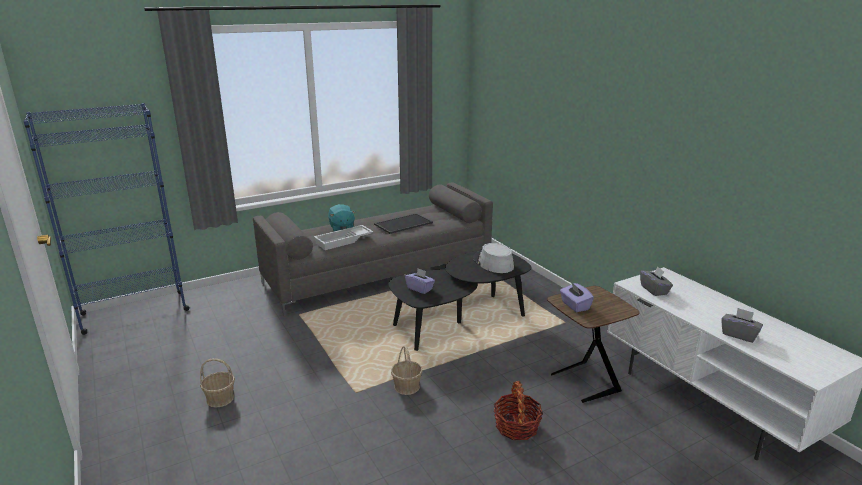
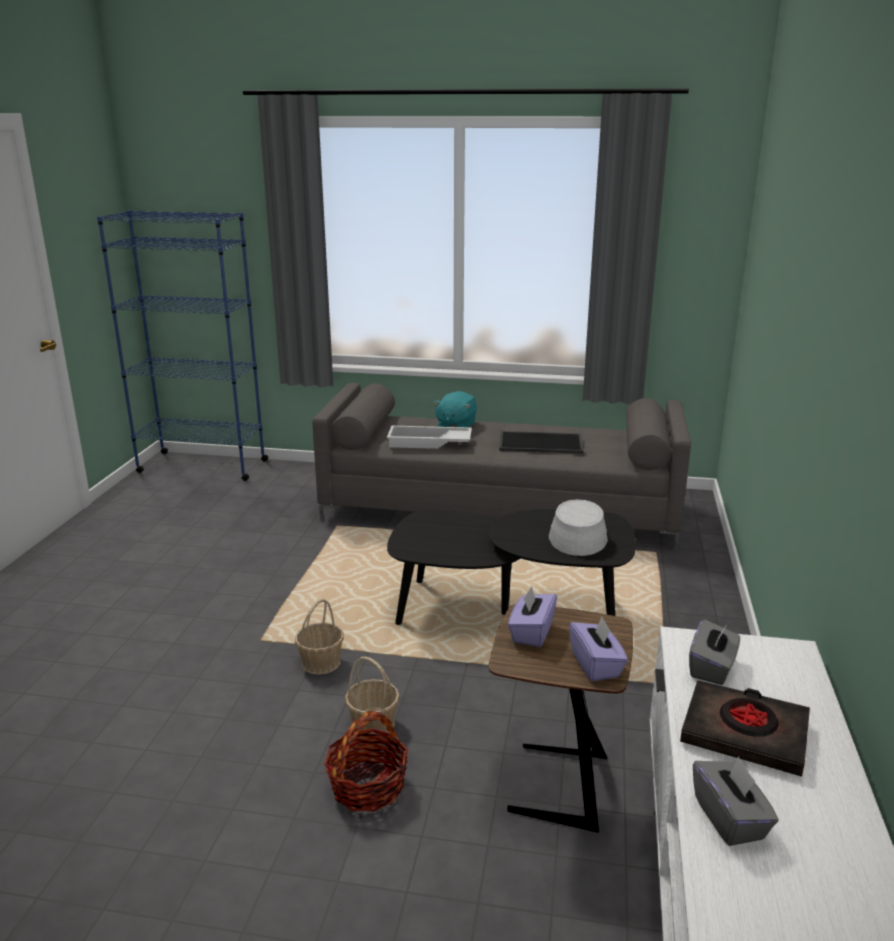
camera: 40 degrees right, 0 degrees up
(220, 398) = (142, 583): basket -> basket (373, 724)
(420, 289) = (434, 535): purple tissue box -> purple tissue box (596, 665)
(698, 307) = (744, 733): none -> black book

